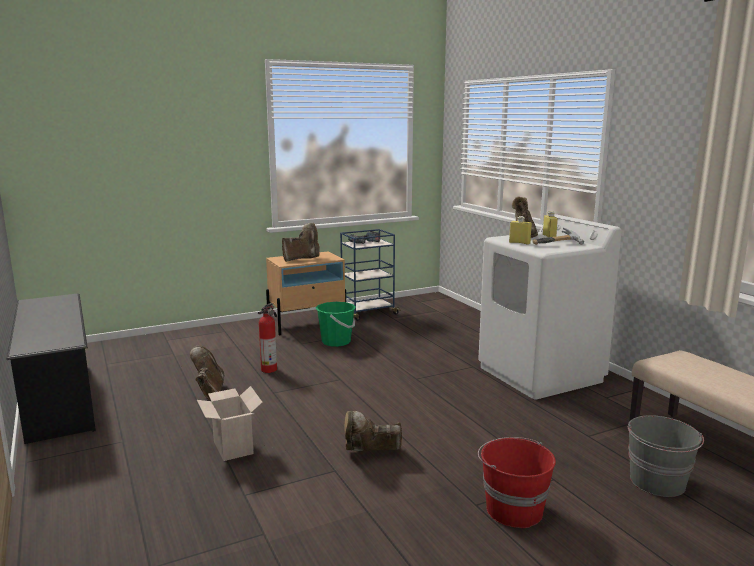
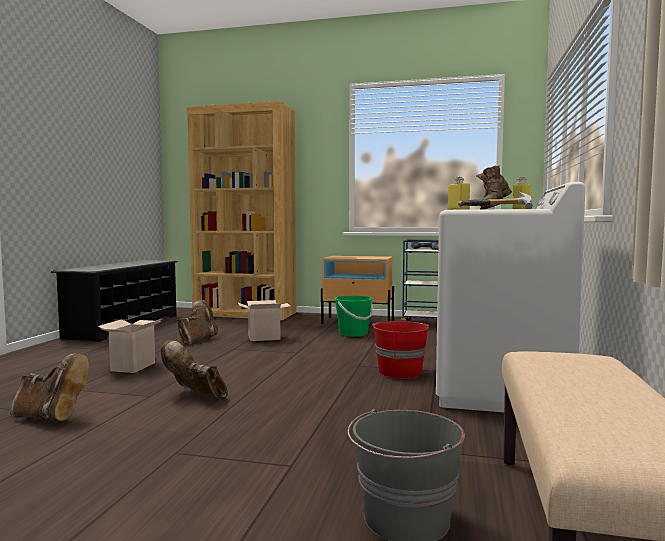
camera: 40 degrees right, 10 degrees down
(167, 340) = (245, 314): none -> brown bookcase
(270, 369) = (265, 338): fire extinguisher -> cardboard box
(302, 259) = (355, 257): brown boot -> brown boot (50, 417)
(513, 509) = (193, 469): red bucket -> red bucket (399, 372)

